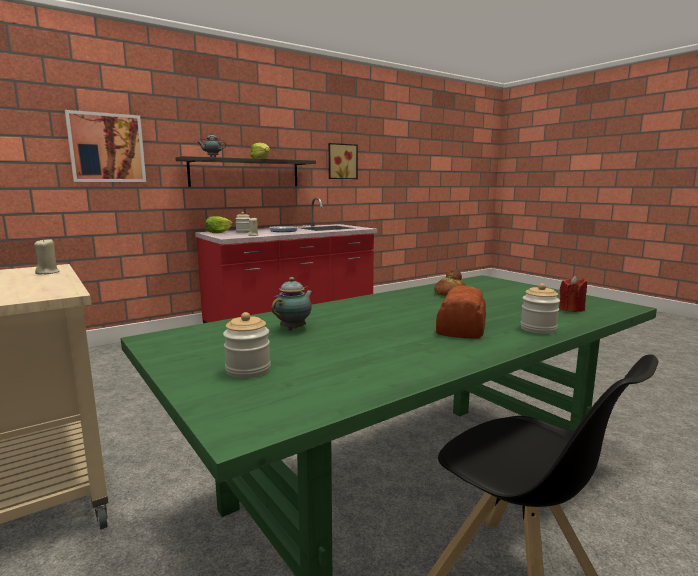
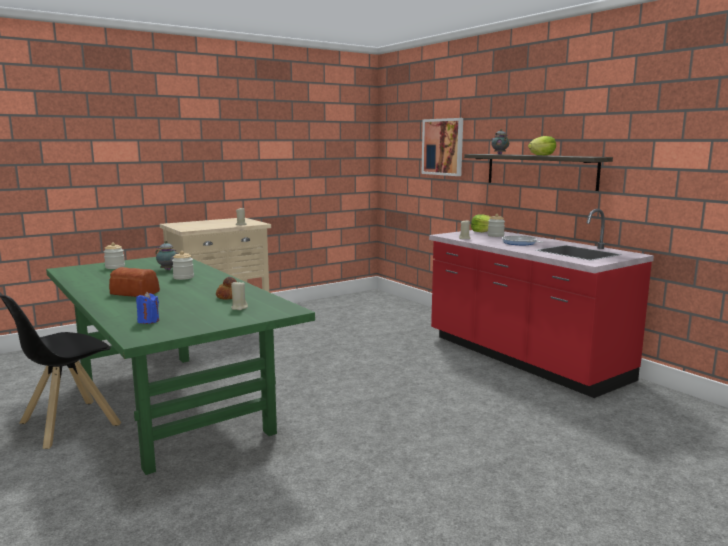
camera: 90 degrees right, 0 degrees up
(341, 161) = (677, 157): picture -> none
(490, 289) = (239, 308): none -> beige candle
(538, 329) = (112, 306): jar -> jar (183, 277)
(571, 309) = (148, 321): red candle -> blue candle

